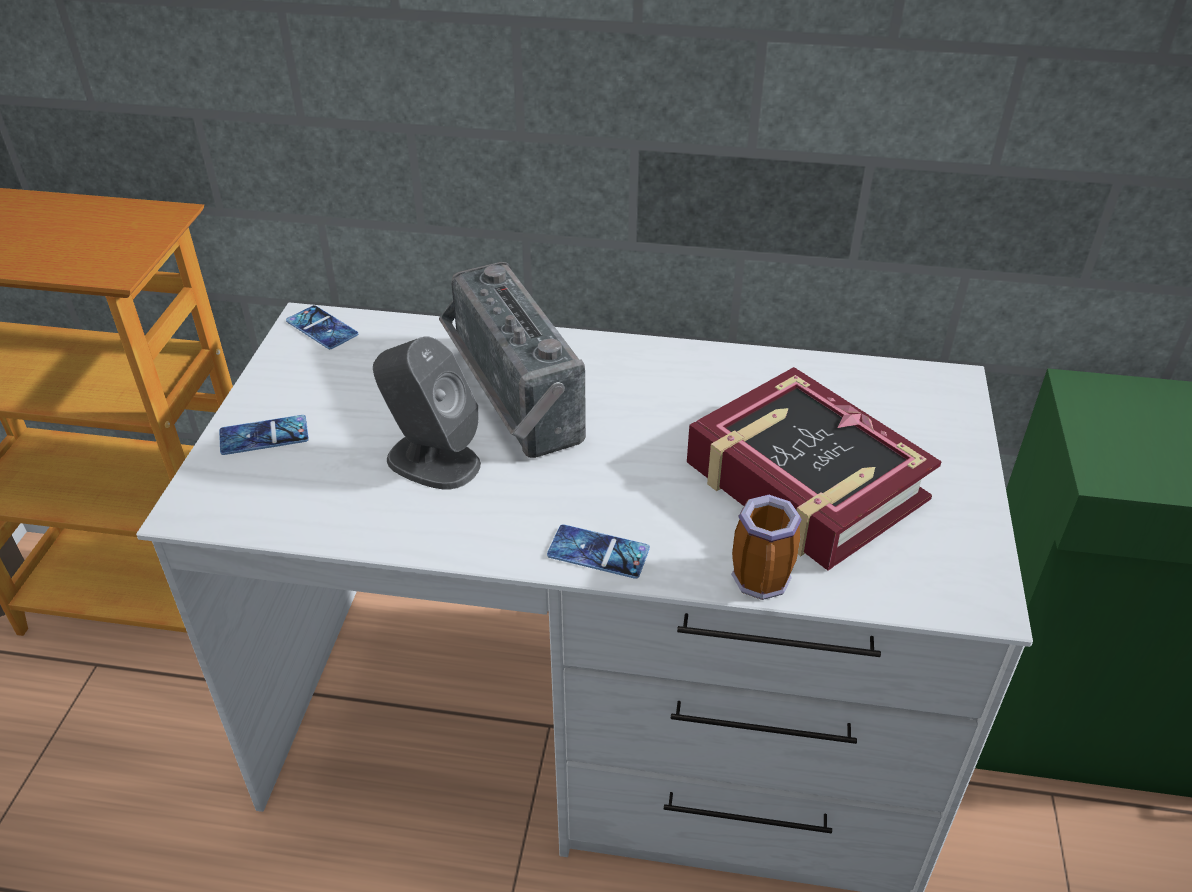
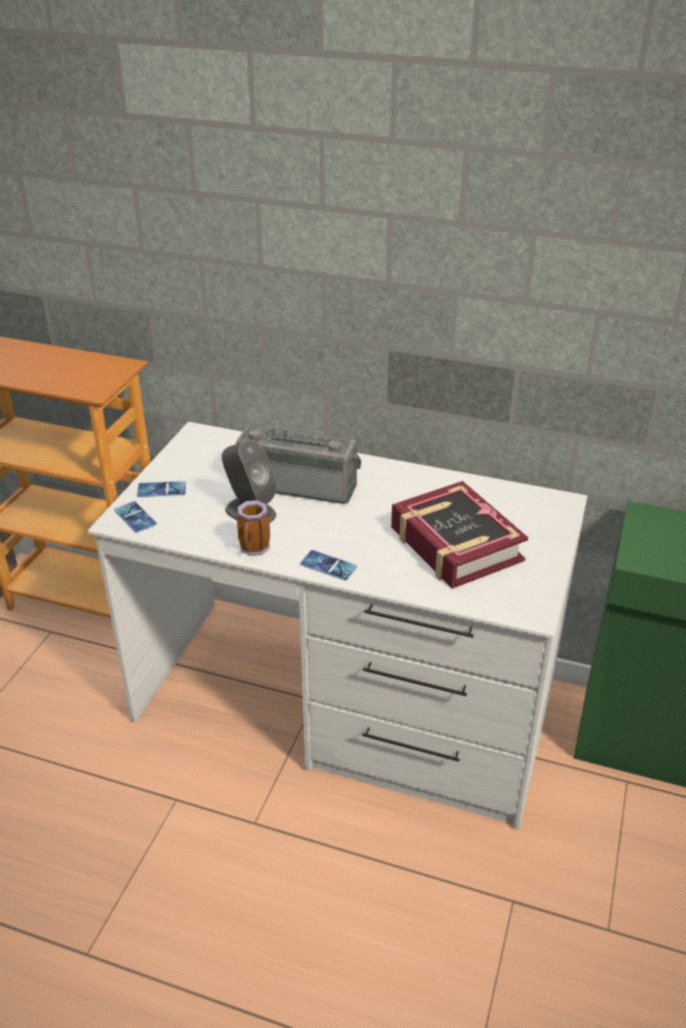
camera: 10 degrees right, 5 degrees down
(322, 328) = (204, 437): phone -> phone (135, 517)
(508, 398) = (300, 484): radio -> radio turned 120 degrees clockwise
(763, 584) = (414, 591): mug -> mug (255, 549)

